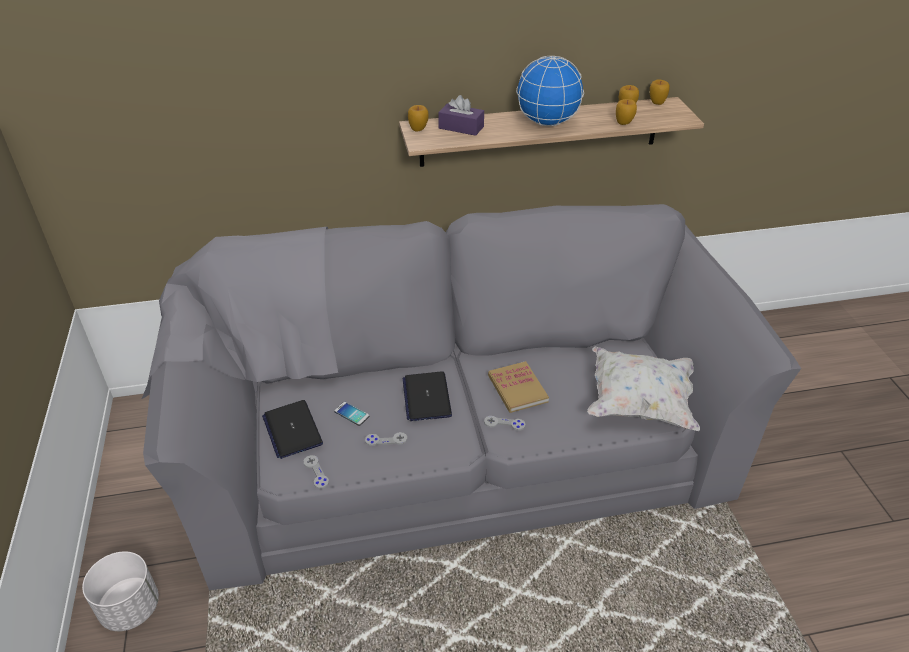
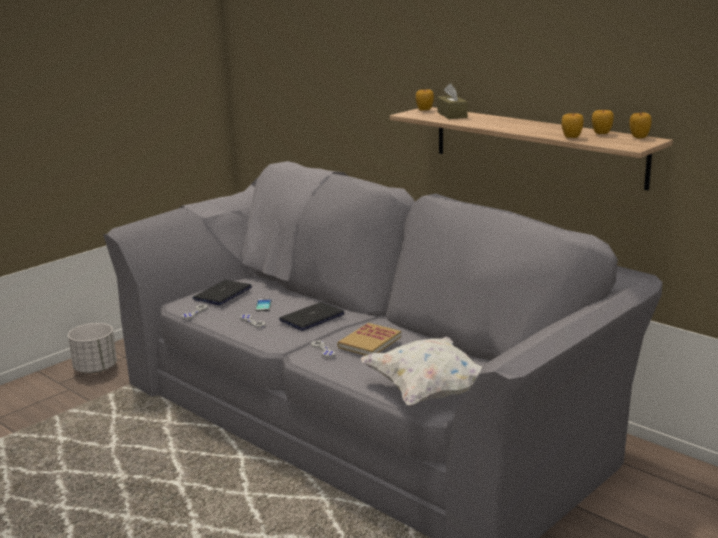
camera: 55 degrees right, 20 degrees down
(461, 127) = (452, 115): purple tissue box -> brown tissue box
(547, 122) = (516, 125): globe -> none

